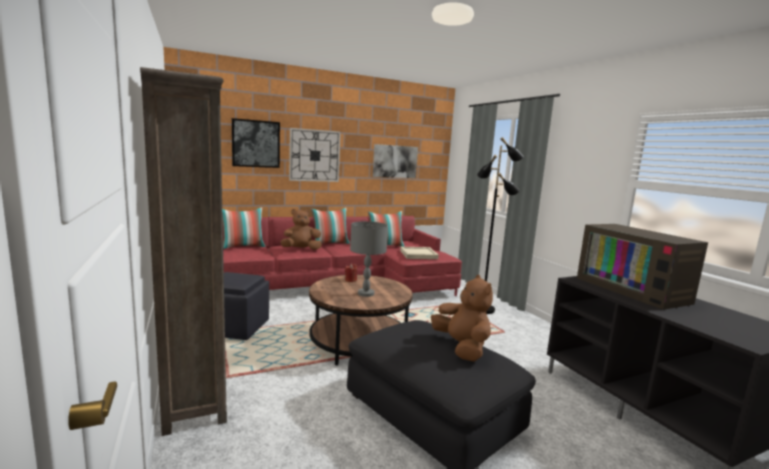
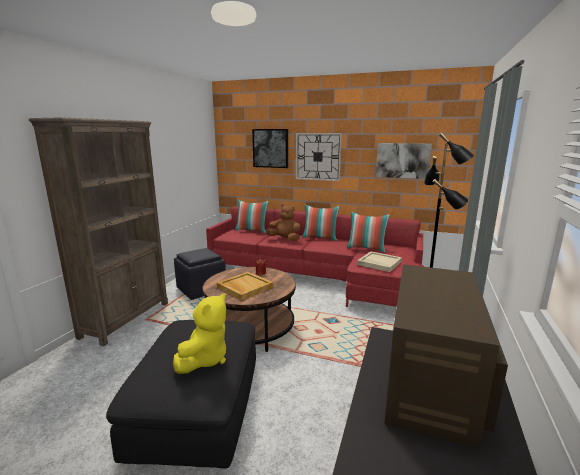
camera: 45 degrees right, 5 degrees up
(365, 293) = (244, 287): grey table lamp -> beige tray
(461, 348) = (205, 359): brown plush toy -> yellow plush toy

